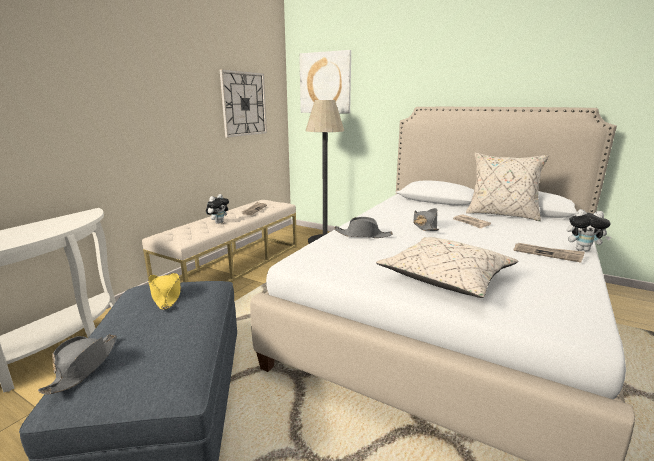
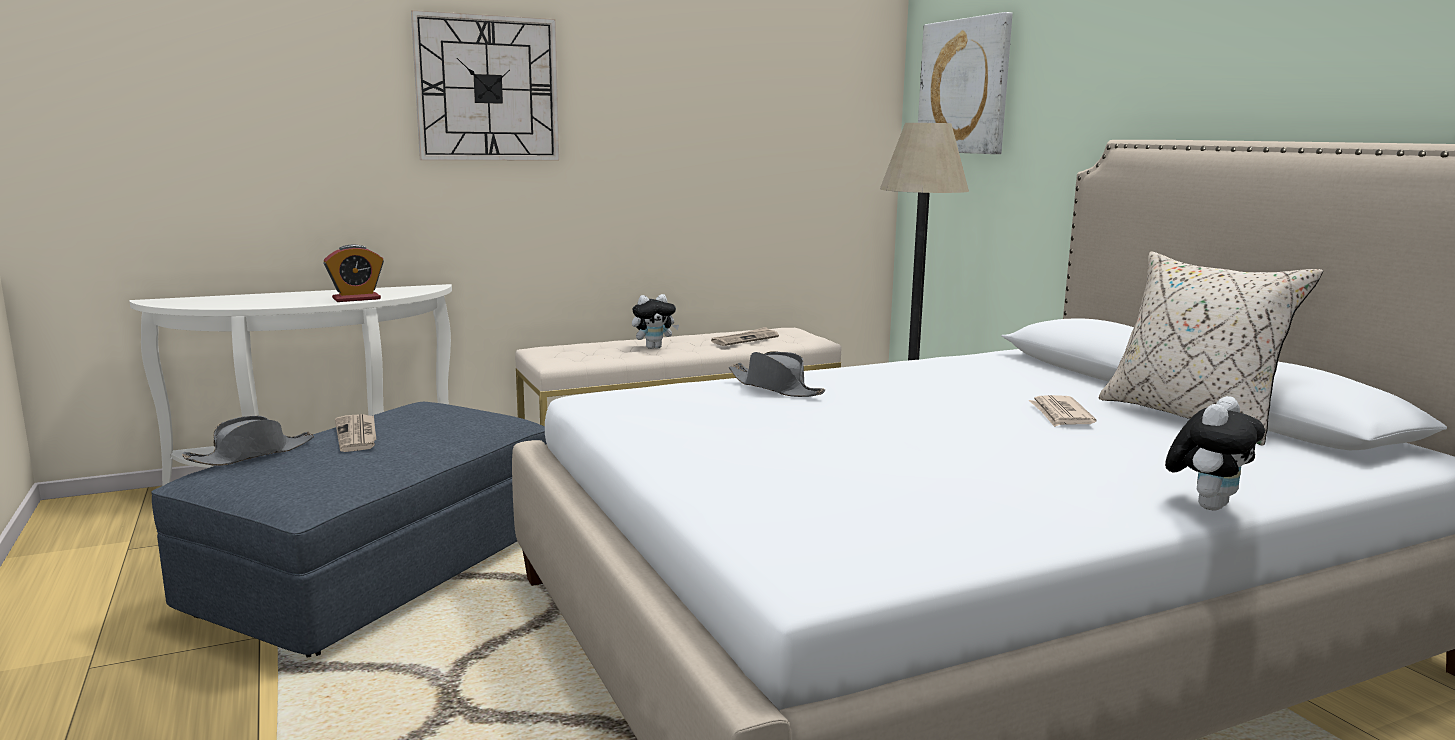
camera: 35 degrees right, 5 degrees down
(55, 230) = (356, 299): none -> alarm clock
(166, 295) = (430, 416): yellow hat -> none
(244, 104) = (775, 130): wall clock -> wall clock (487, 89)
(424, 226) = (934, 399): grey hat -> none
(445, 278) = (762, 465): beige pillow -> none
(547, 253) = (1083, 488): newspaper -> newspaper (358, 435)
(583, 250) = (1206, 505): plush toy -> plush toy turned 105 degrees counterclockwise

